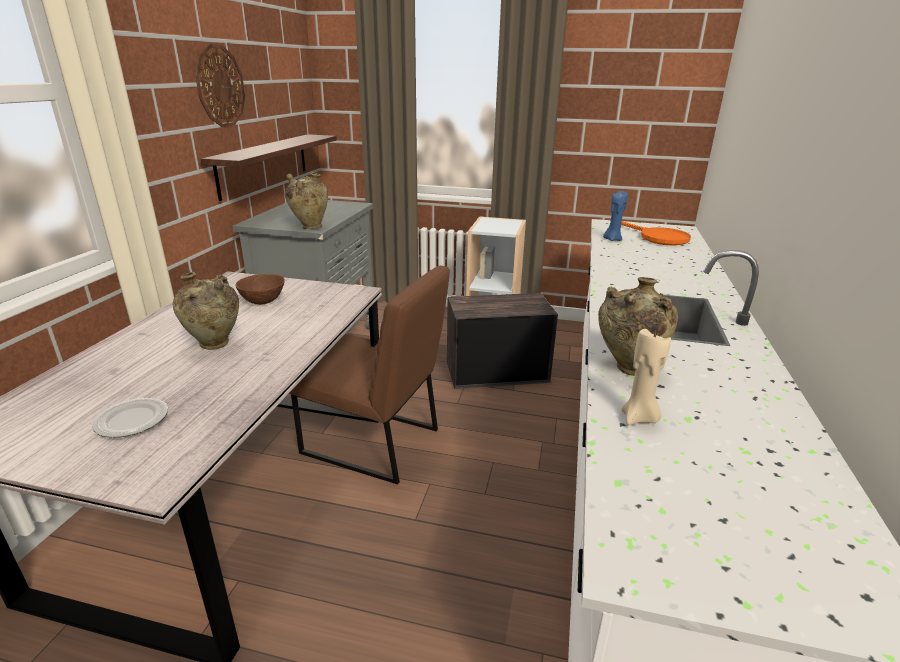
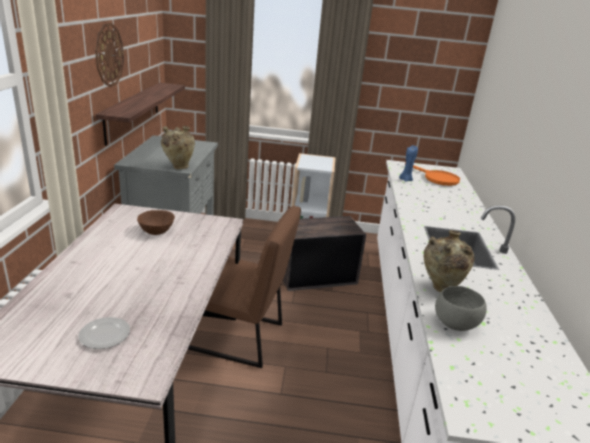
camera: 10 degrees left, 0 degrees up
(215, 346) = (137, 272): beige vase -> none
(639, 418) = (454, 324): beige candle -> grey bowl

